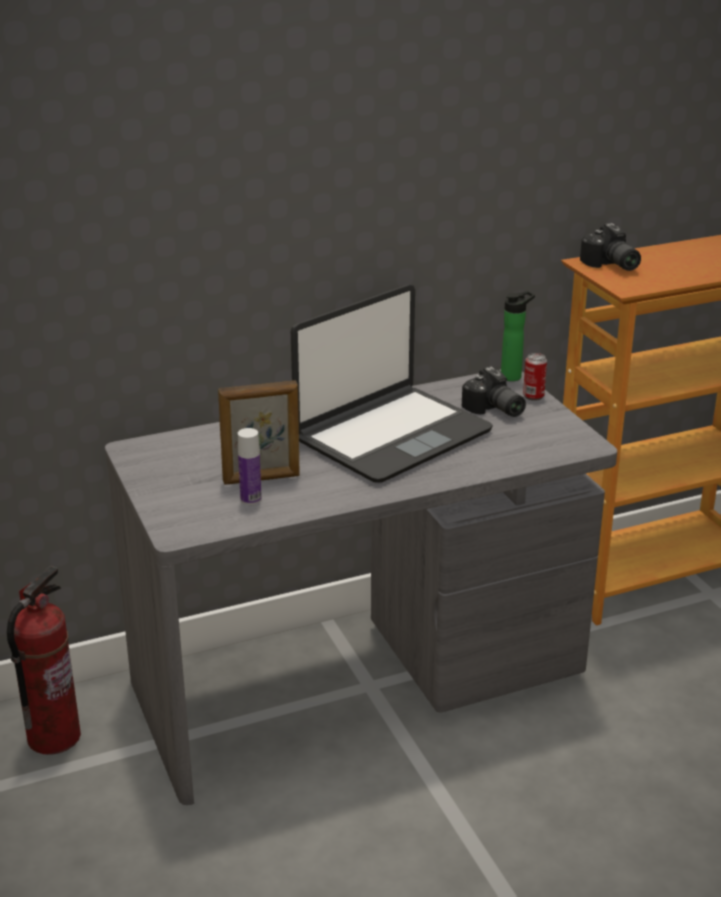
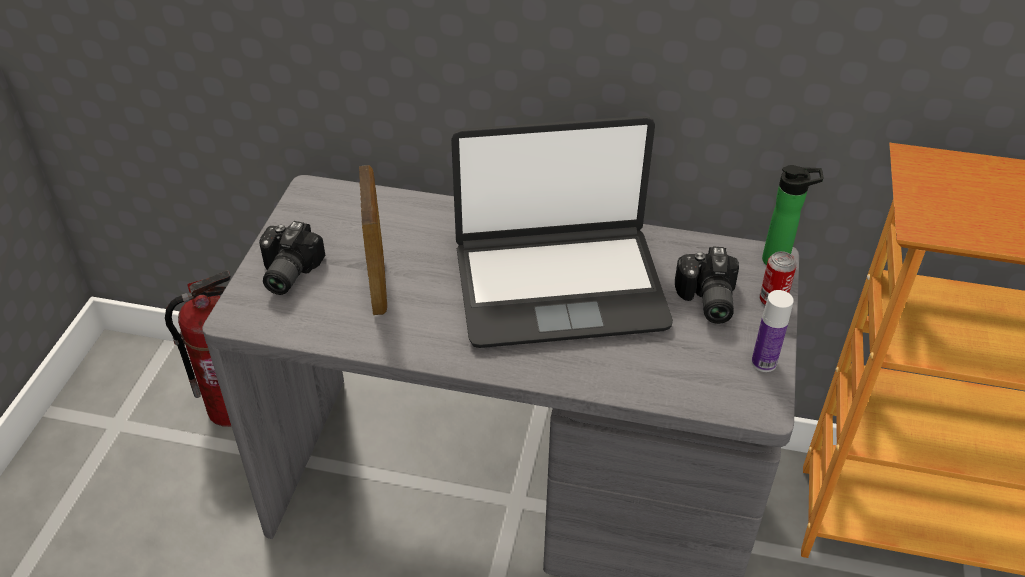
camera: 35 degrees right, 15 degrees up
(251, 499) = (341, 306): bottle -> bottle (763, 362)
(261, 479) = (378, 284): picture frame -> picture frame turned 120 degrees counterclockwise
(610, 265) = (945, 177): camera -> camera (285, 273)

